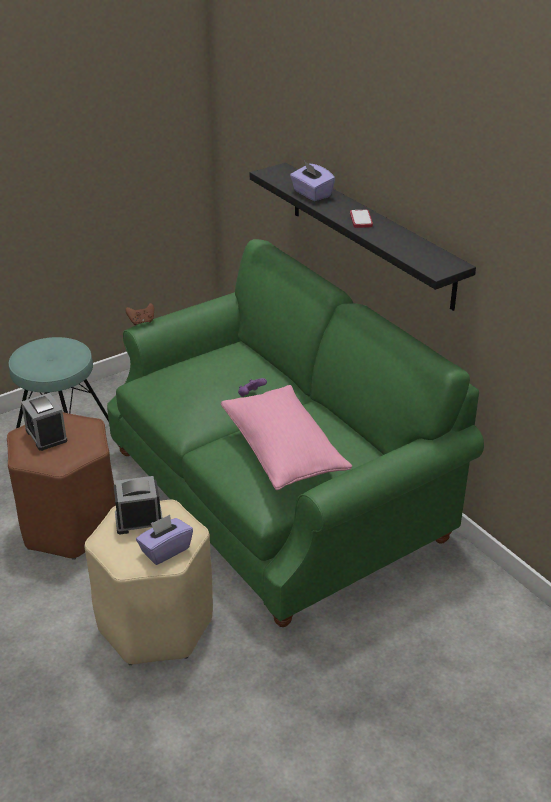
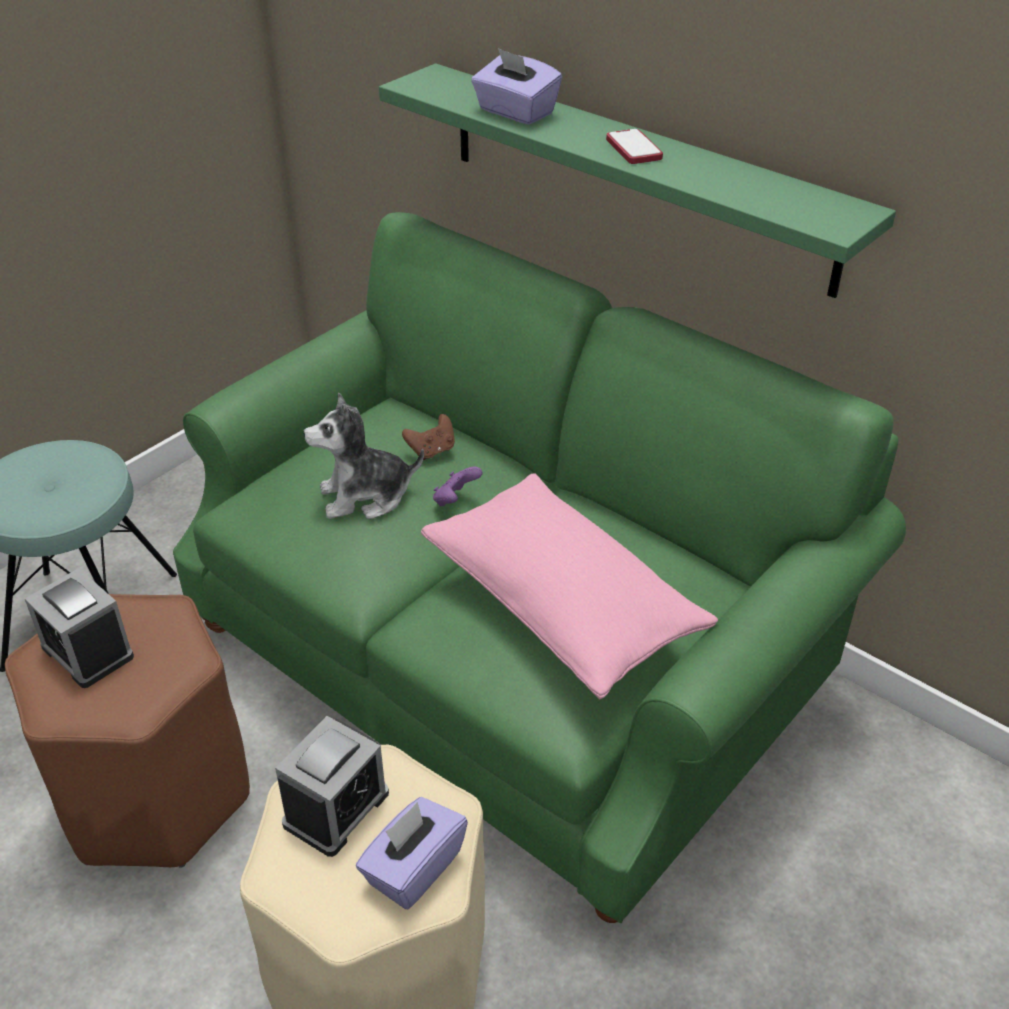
camera: 15 degrees left, 5 degrees up
(139, 520) = (336, 808): alarm clock -> alarm clock turned 150 degrees clockwise
(141, 322) = (215, 392): brown game controller -> brown game controller (432, 451)
(204, 386) = (365, 496): none -> plush toy
(370, 234) = (635, 175): black shelf -> green shelf

